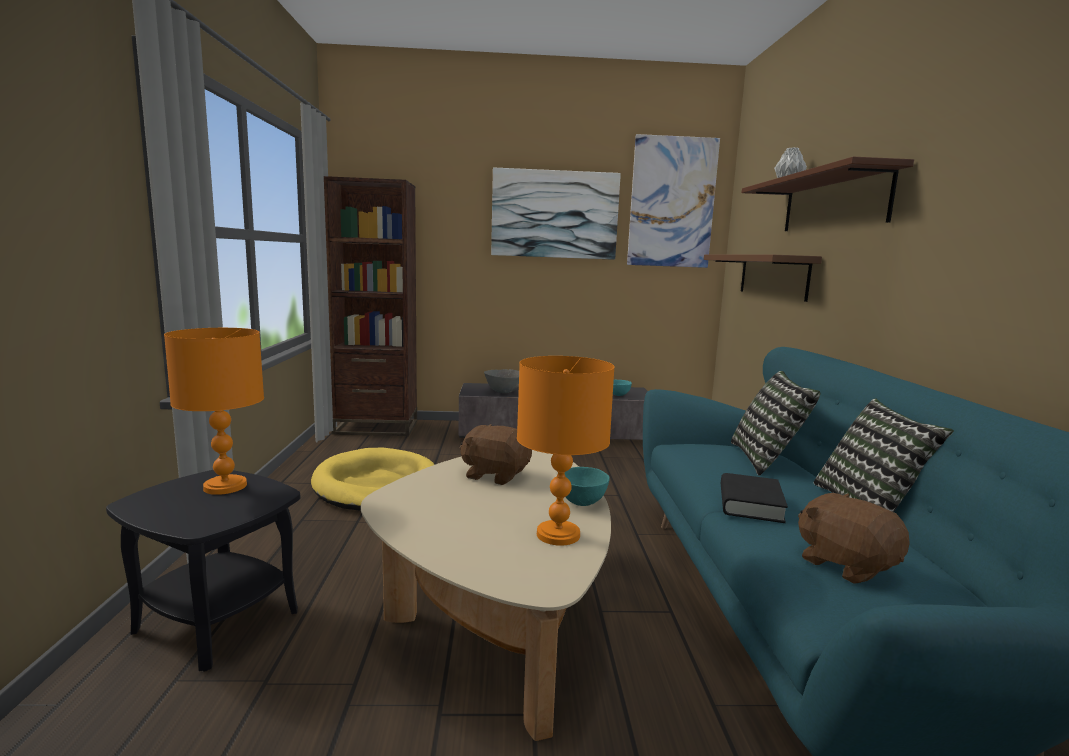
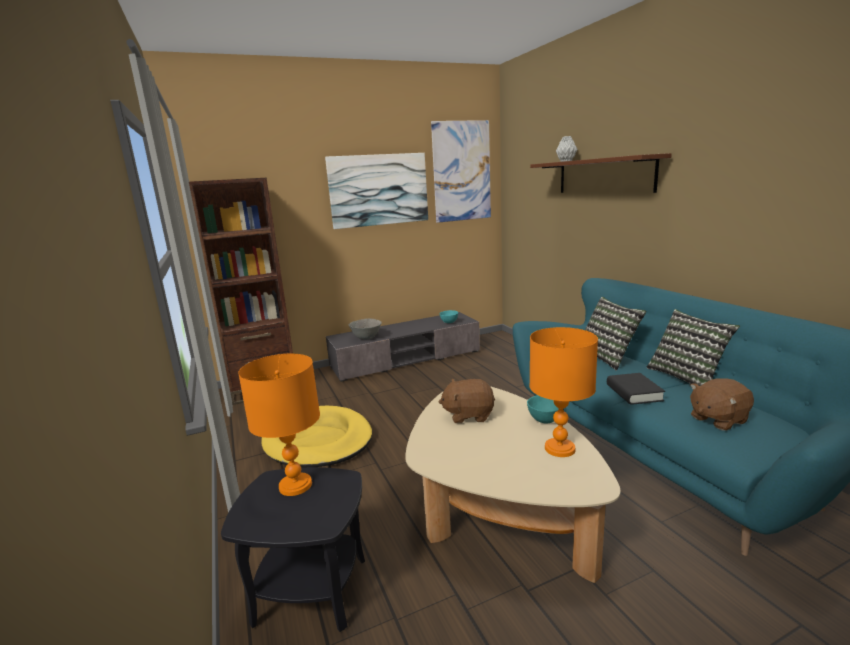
camera: 20 degrees left, 5 degrees up
(772, 276) = (553, 223): brown shelf -> none
(846, 564) = (717, 419): brown plush toy -> brown plush toy turned 60 degrees counterclockwise

